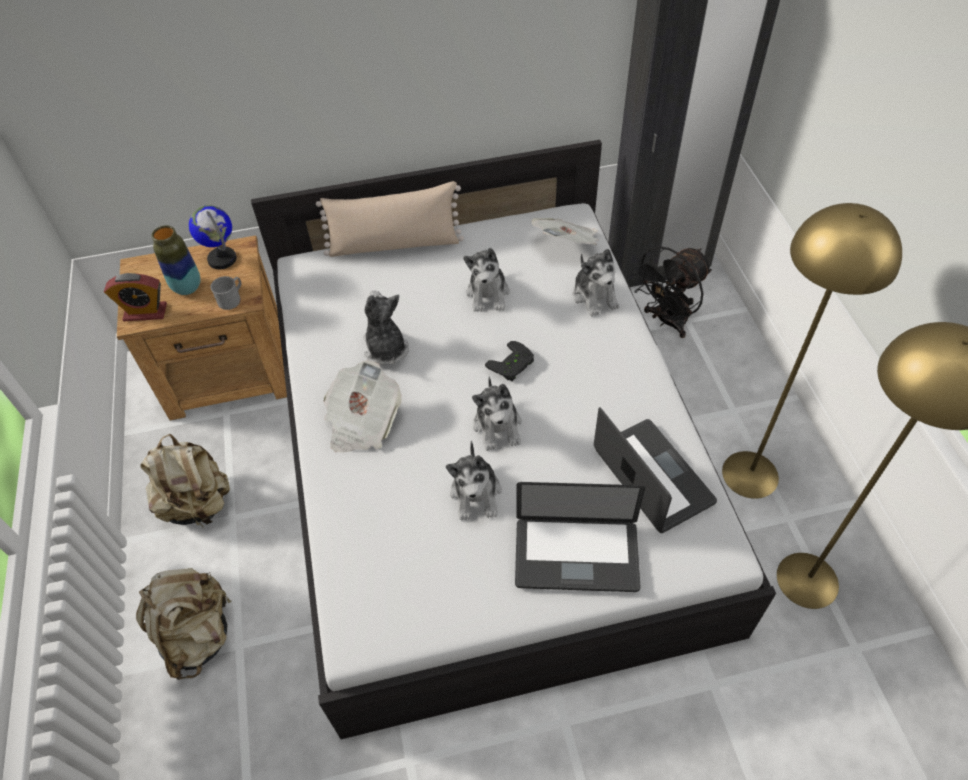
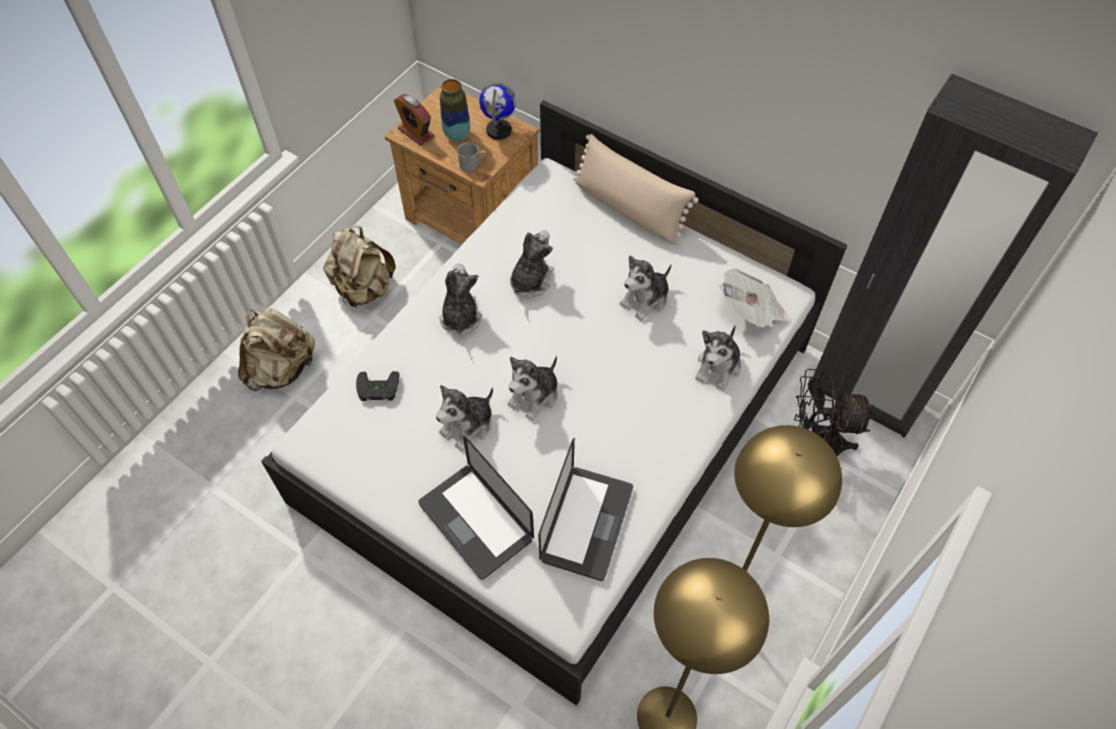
camera: 45 degrees right, 5 degrees up
(362, 422) = (460, 317): newspaper -> plush toy
(513, 365) = (596, 365): black game controller -> black game controller (377, 390)

